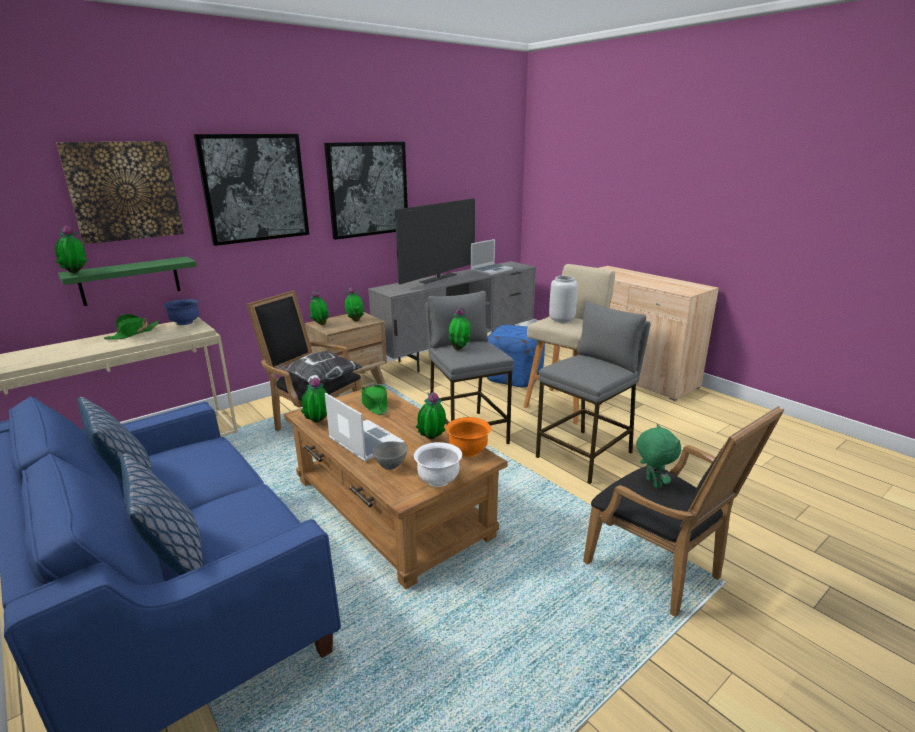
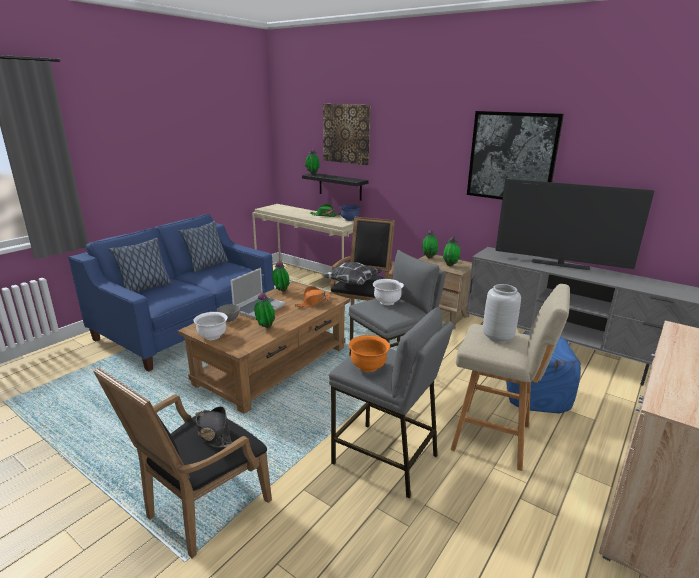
camera: 75 degrees right, 0 degrees up
(130, 281) = (340, 186): green shelf -> black shelf
(255, 188) = (416, 142): picture -> none
(374, 404) = (314, 302): green hat -> orange hat
(460, 349) = (387, 302): potted plant -> white bowl
(468, 451) = (250, 342): orange bowl -> orange bowl (368, 367)
(491, 270) = (640, 283): laptop -> none
(652, 483) = (213, 433): green plush toy -> black hat

